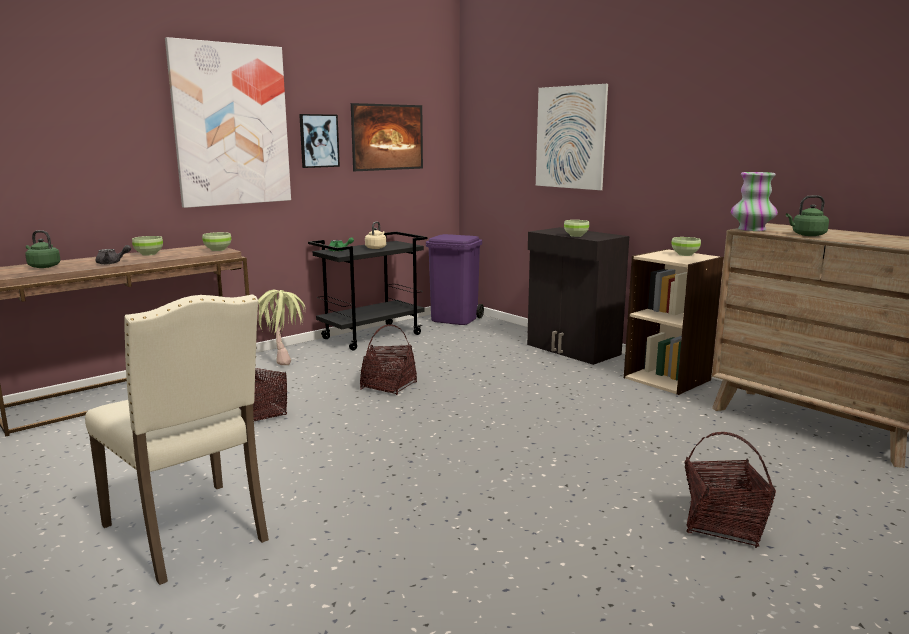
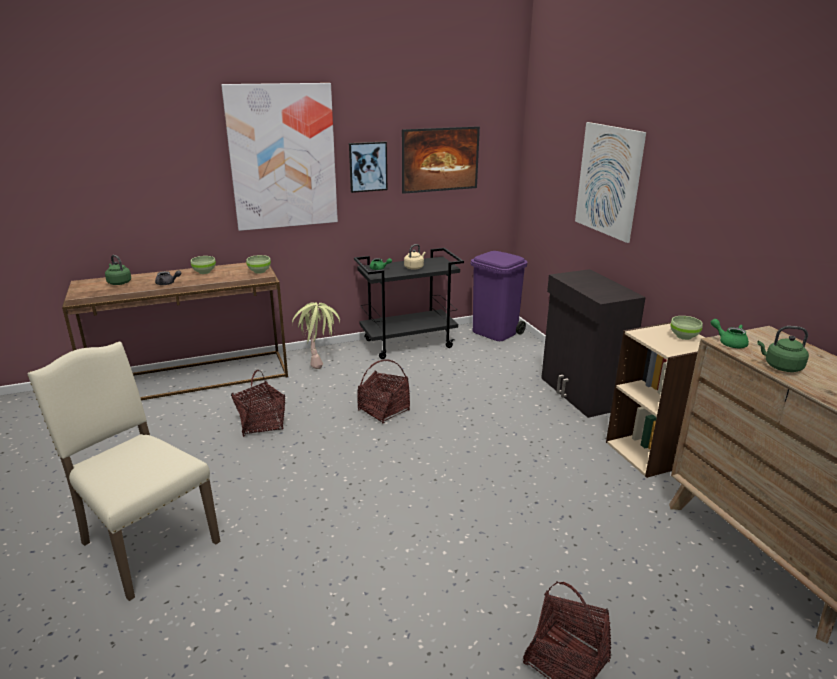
camera: 20 degrees right, 10 degrees up
(190, 532) = (145, 543): beige chair -> beige chair turned 150 degrees clockwise
(576, 235) = (589, 290): green bowl -> none
(751, 230) = (729, 343): vase -> green teapot

